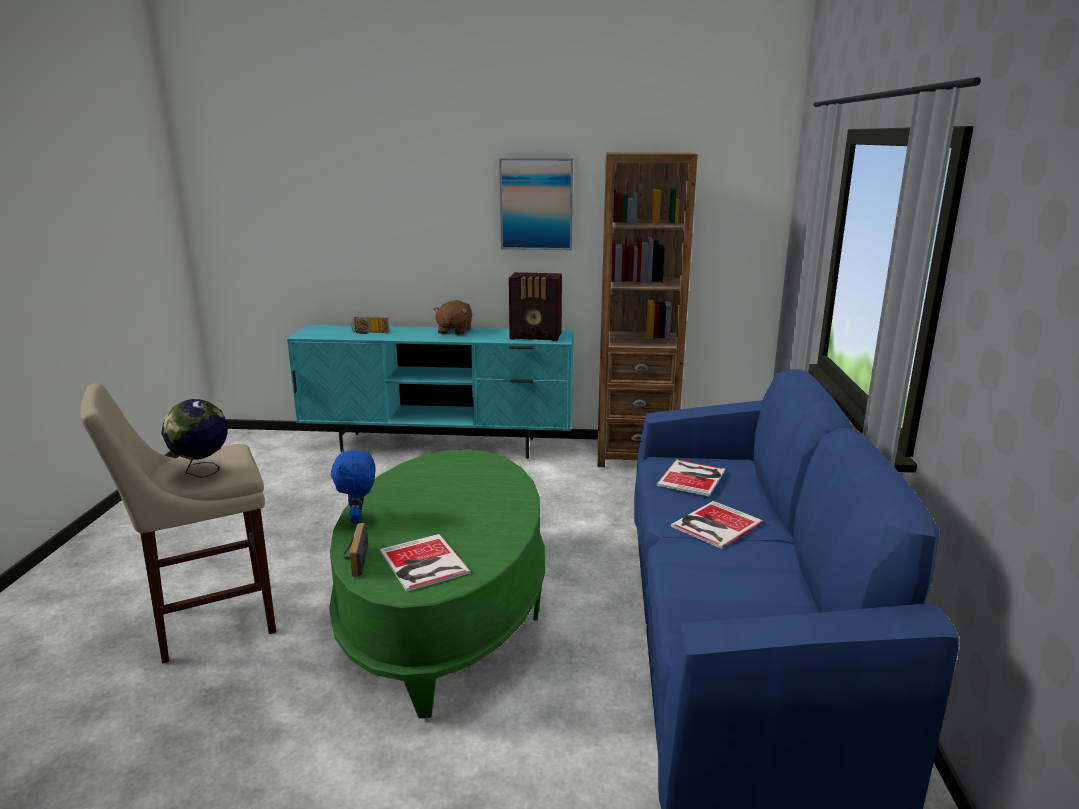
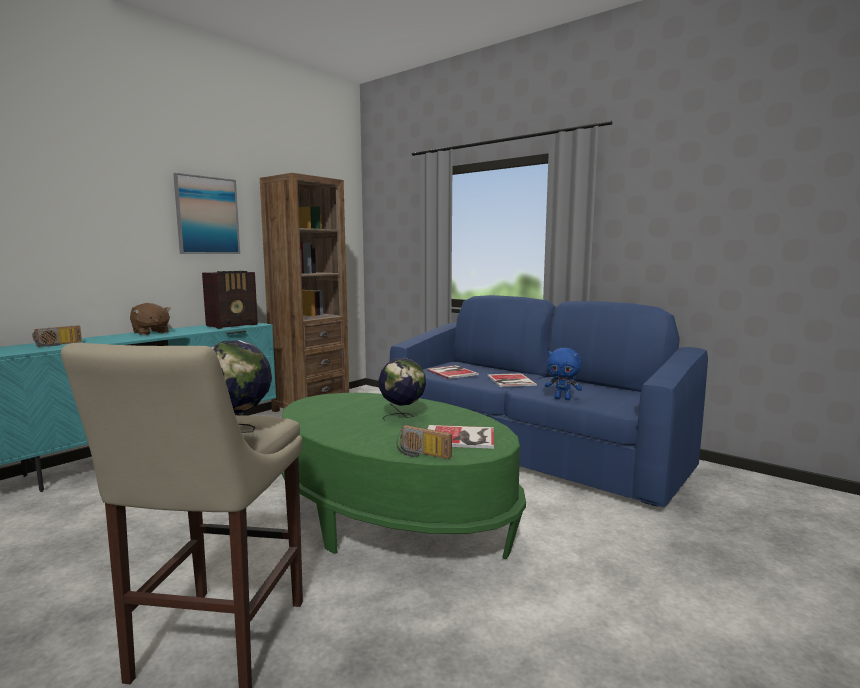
camera: 55 degrees left, 10 degrees down
(358, 519) = (355, 443): blue plush toy -> blue plush toy (563, 398)
(458, 513) = (402, 417): none -> globe

